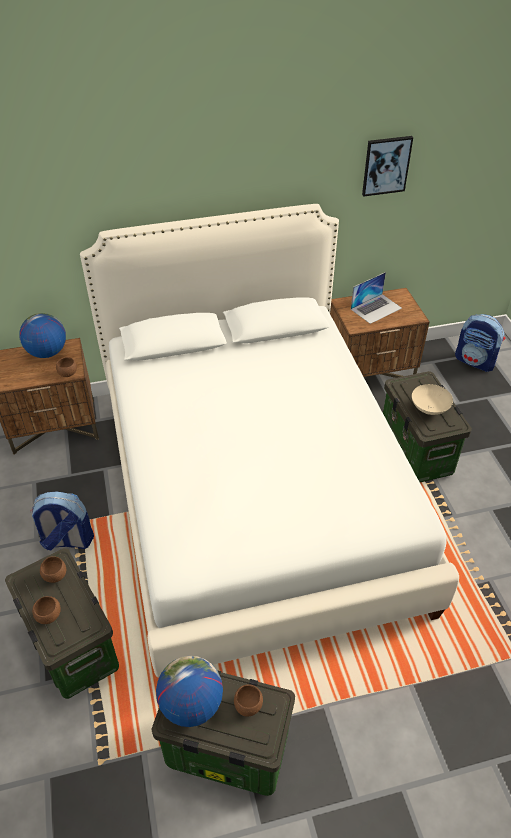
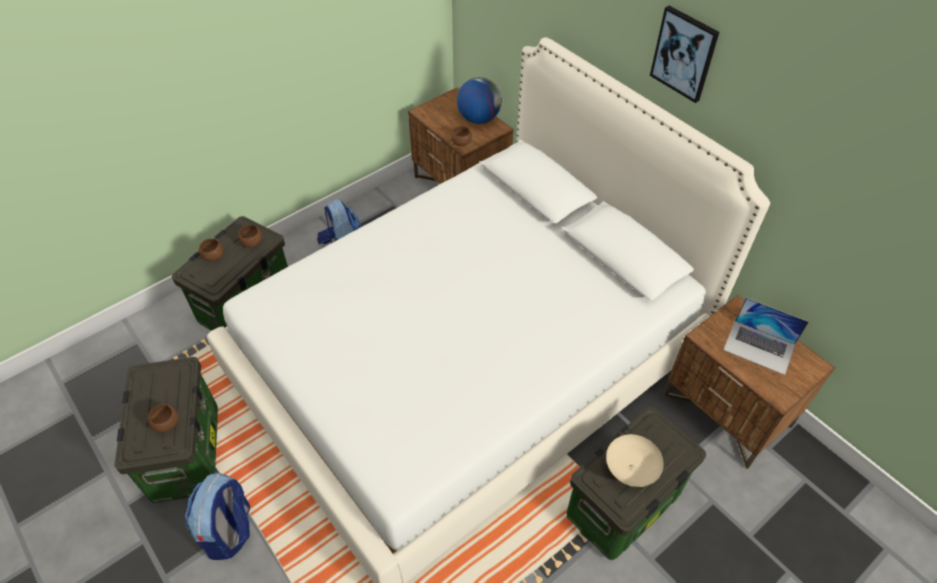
camera: 65 degrees right, 5 degrees up
(191, 704) = (158, 382): globe -> none
(386, 165) = (871, 188): picture -> picture (684, 54)
(475, 361) = (852, 536): backpack -> backpack (230, 531)

